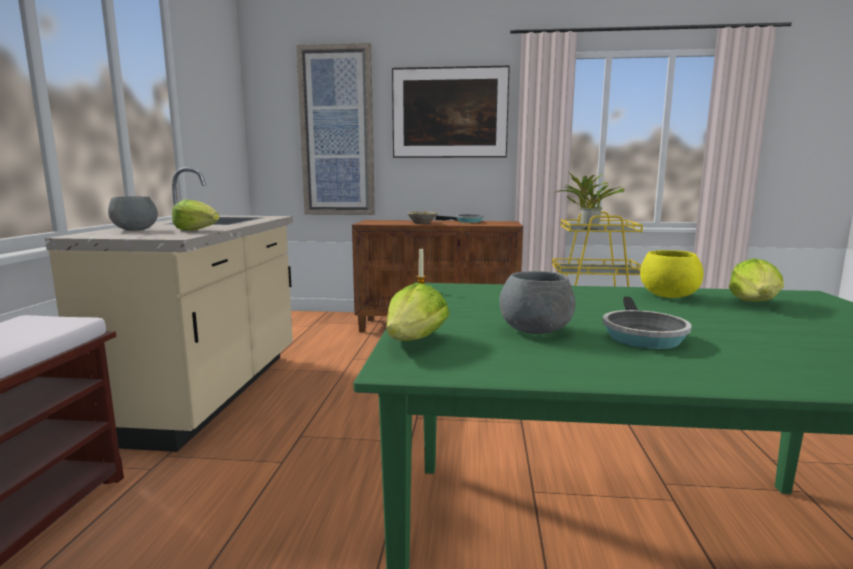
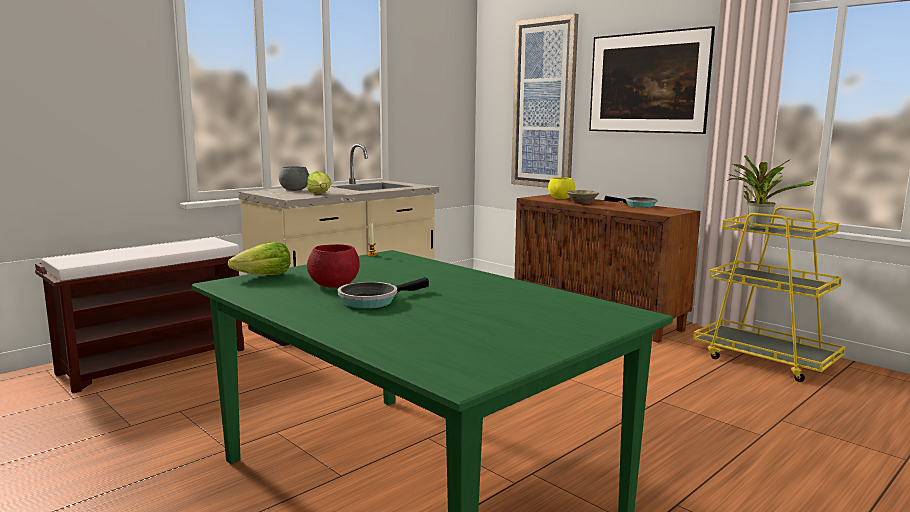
camera: 40 degrees right, 0 degrees up
(536, 331) = (333, 286): grey bowl -> red bowl
(668, 296) = (510, 290): yellow bowl -> yellow bowl (561, 198)
(756, 303) = (549, 307): lettuce -> none

